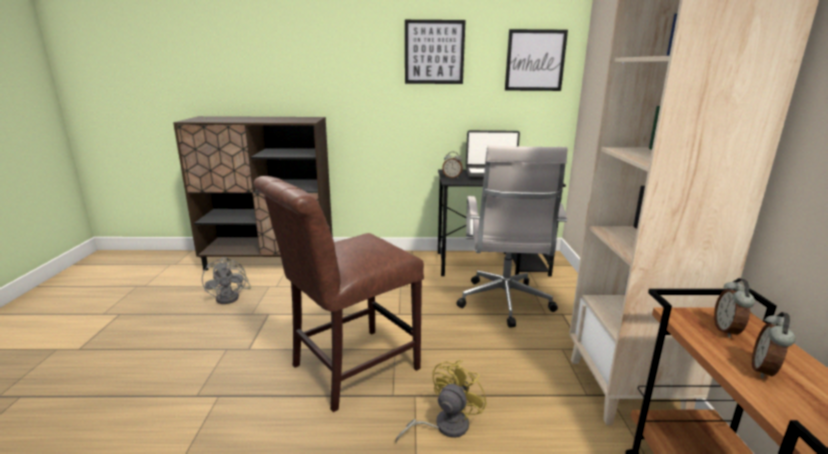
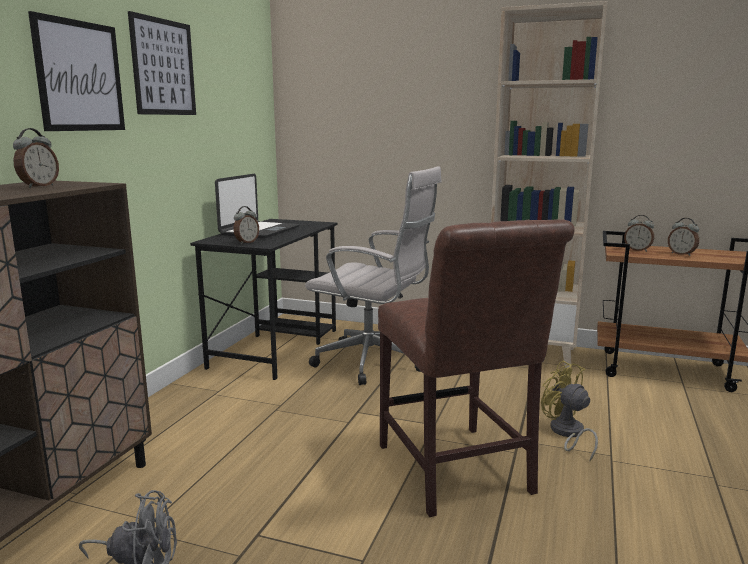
camera: 70 degrees left, 5 degrees down
(292, 119) = (38, 186): none -> alarm clock
(535, 60) = (245, 86): picture -> picture (80, 76)

